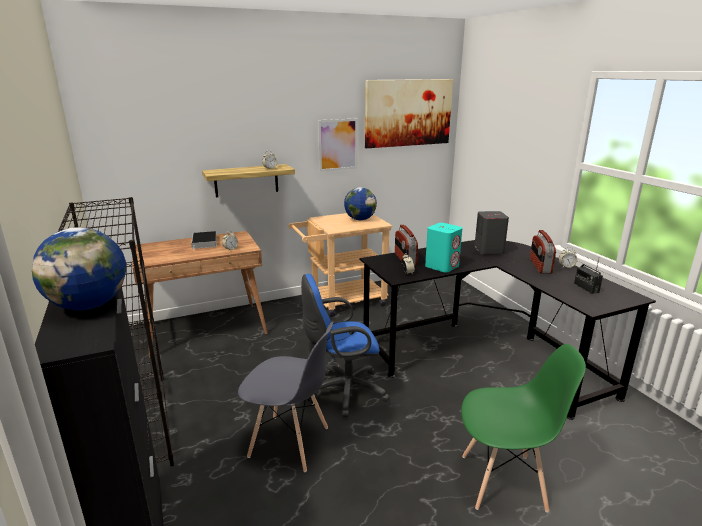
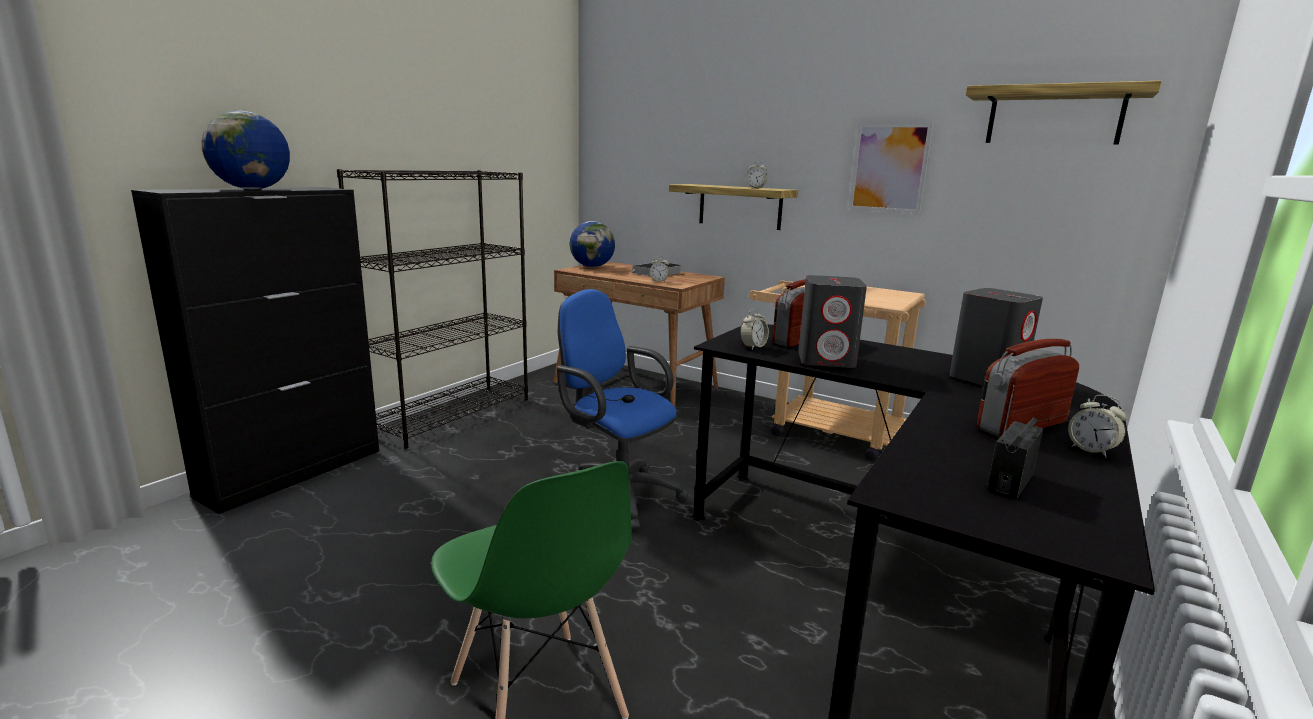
camera: 55 degrees right, 5 degrees down
(289, 442) = (485, 492): grey chair -> none
(360, 219) = (874, 295): globe -> globe (592, 267)
(408, 113) = (1054, 116): picture -> shelf
(442, 266) = (827, 360): turquoise speaker -> grey speaker

